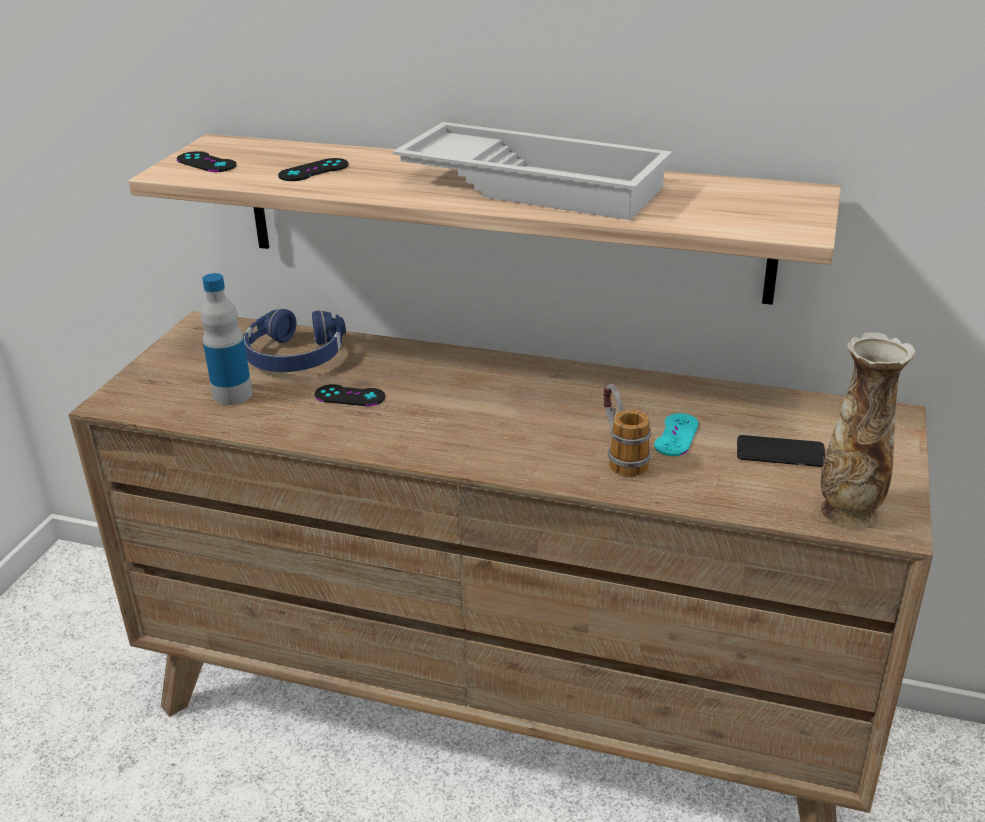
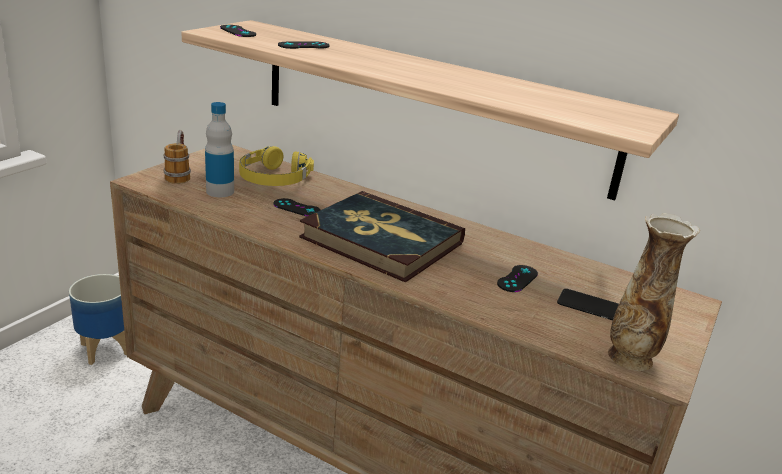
camera: 10 degrees right, 5 degrees down
(73, 637) = (106, 349): none -> planter
(294, 356) = (273, 178): blue headphones -> yellow headphones
(483, 420) = (381, 240): none -> book
(535, 184) = (449, 76): white tray -> none
(620, 456) = (469, 283): mug -> mug (179, 174)
(676, 435) = (517, 279): turquoise game controller -> black game controller

